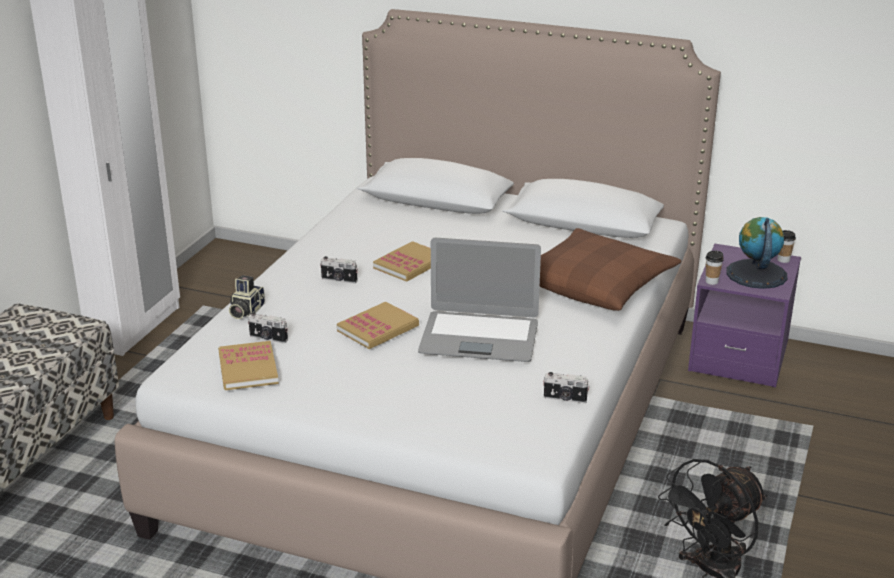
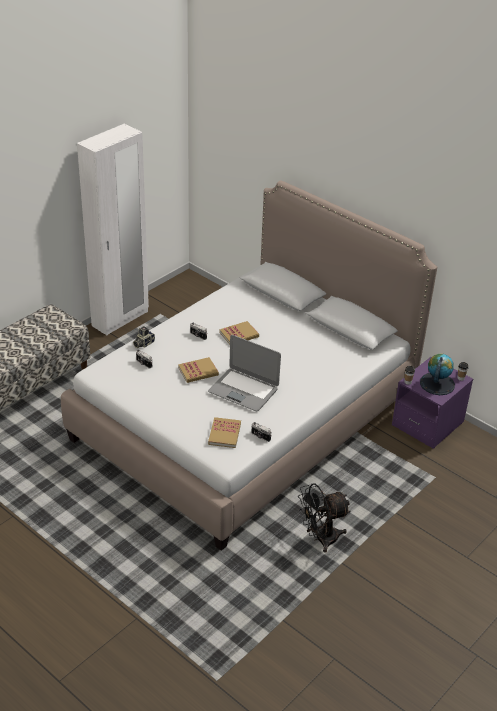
camera: 20 degrees right, 10 degrees up
(248, 368) = (125, 378): book -> book (224, 434)
(595, 284) = (325, 372): brown pillow -> none

